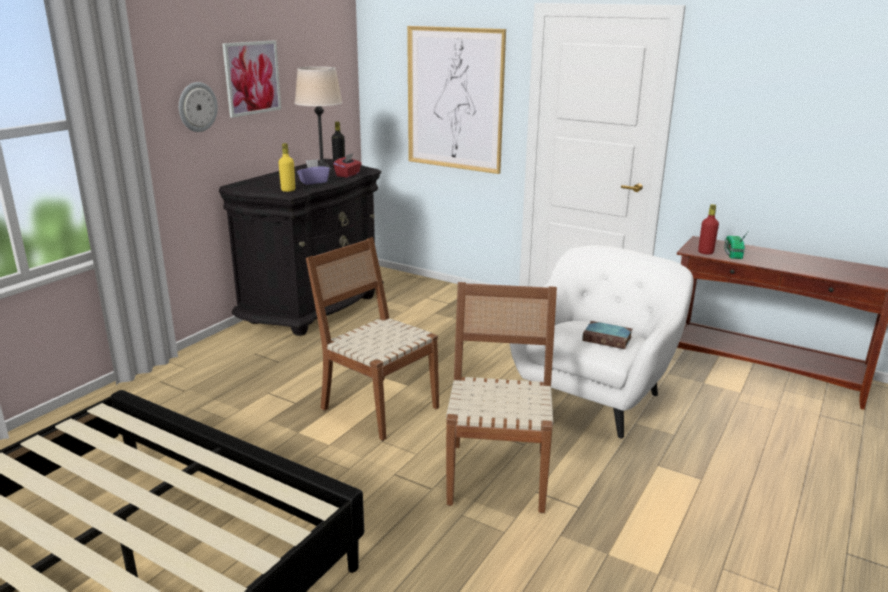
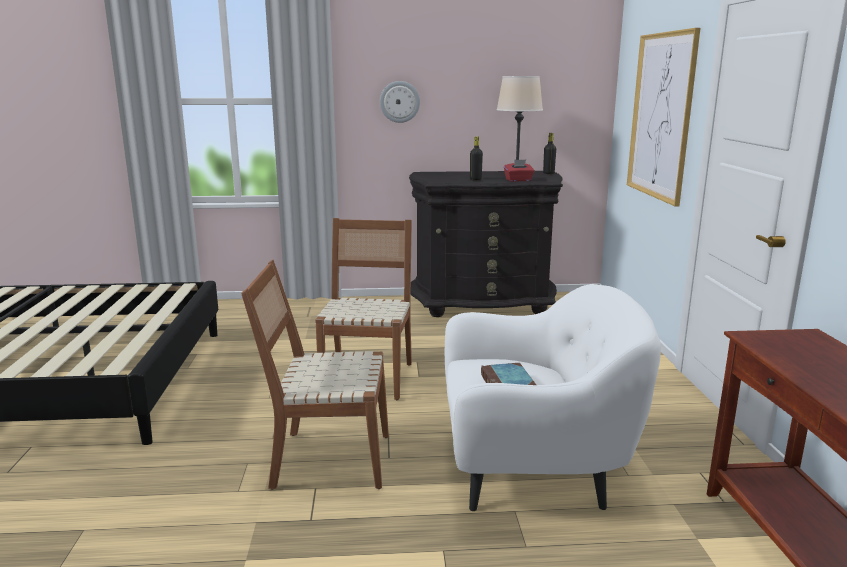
camera: 55 degrees right, 5 degrees down
(252, 78) = (464, 83): picture -> none
(288, 190) = (439, 180): yellow bottle -> none
(313, 182) = (475, 179): purple tissue box -> black bottle
(498, 473) = (326, 460): chair -> chair turned 150 degrees counterclockwise
(705, 252) = (764, 344): red bottle -> none
(732, 254) = (801, 360): radio -> none

